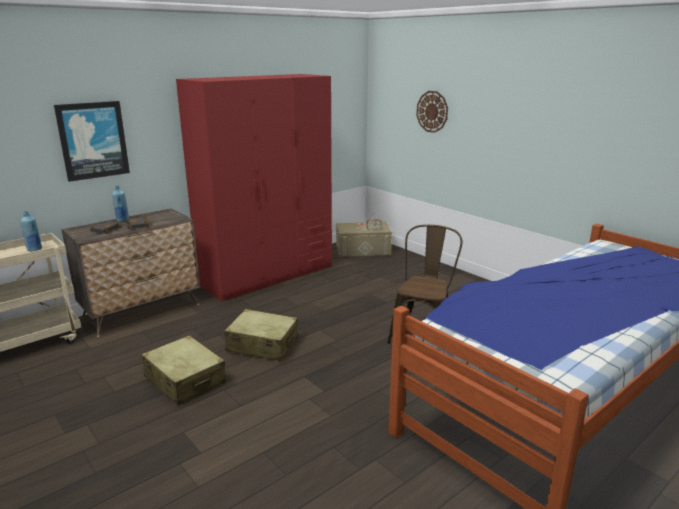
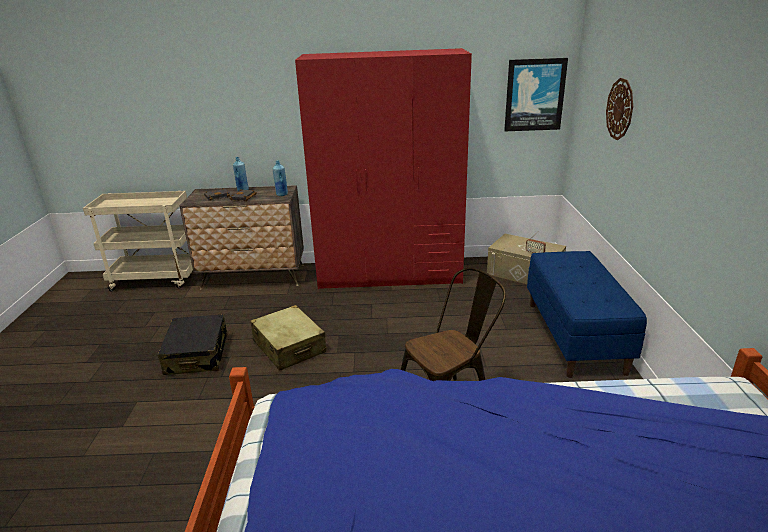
camera: 40 degrees right, 5 degrees up
(34, 249) = (161, 203): blue bottle -> blue bottle (281, 194)
(93, 140) = (223, 112): picture -> picture (534, 95)
(185, 380) = (197, 354): beige suitcase -> black suitcase
(440, 275) = (575, 336): none -> blue bench

